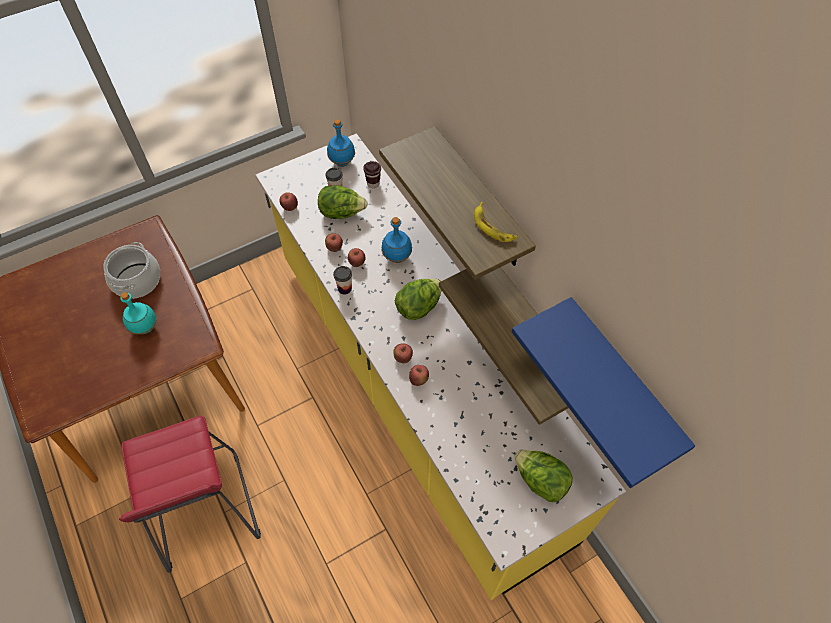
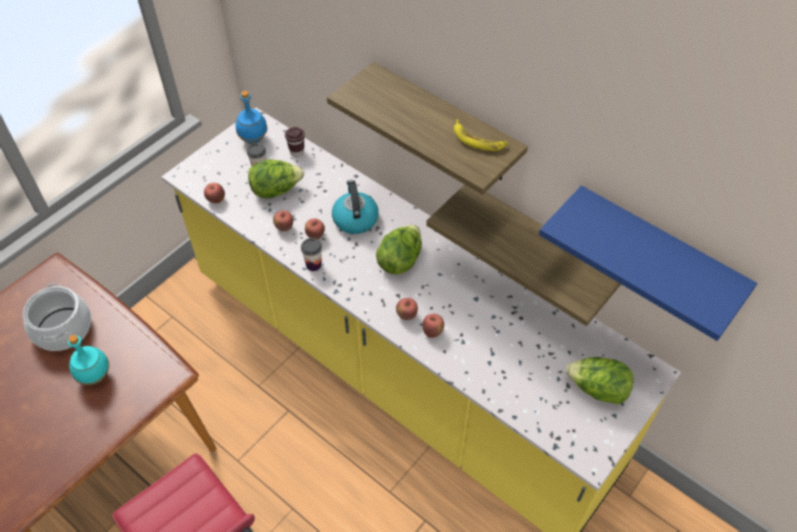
camera: 20 degrees left, 5 degrees down
(396, 257) = (355, 219): blue bottle -> kettle

